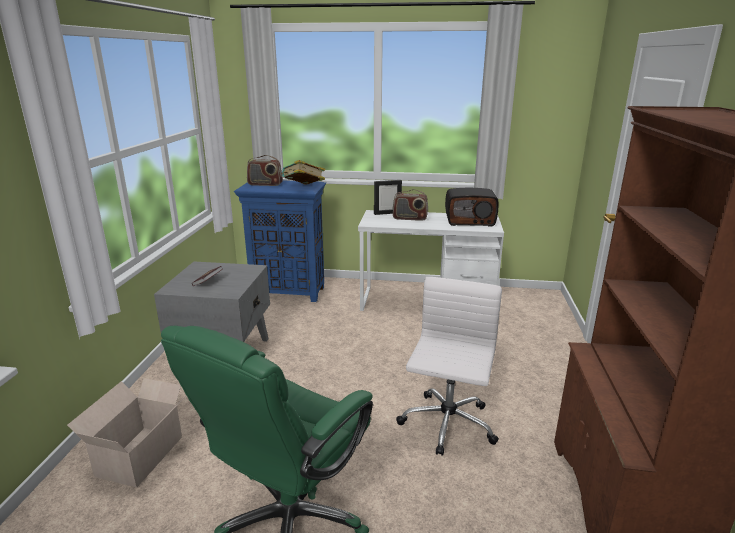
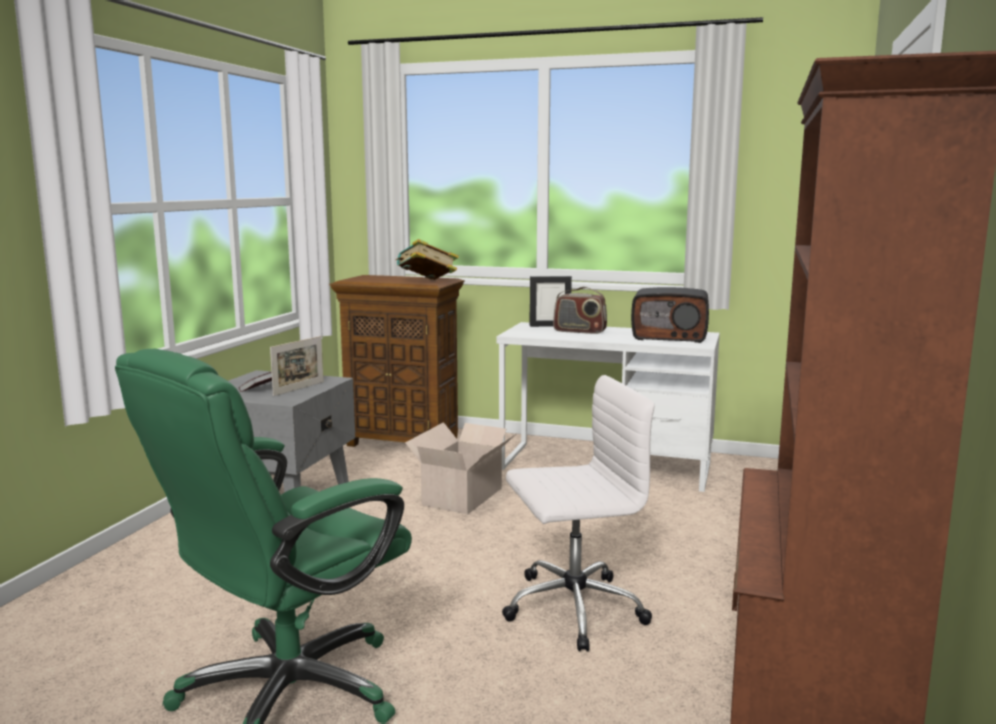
camera: 10 degrees right, 10 degrees down
(142, 454) = (123, 601): cardboard box -> cardboard box (464, 496)
(234, 279) = (299, 388): none -> picture frame
(265, 184) = (376, 278): radio -> none
(289, 292) = (404, 442): blue cabinet -> brown cabinet
(447, 425) = (571, 609): white office chair -> white office chair turned 45 degrees clockwise

